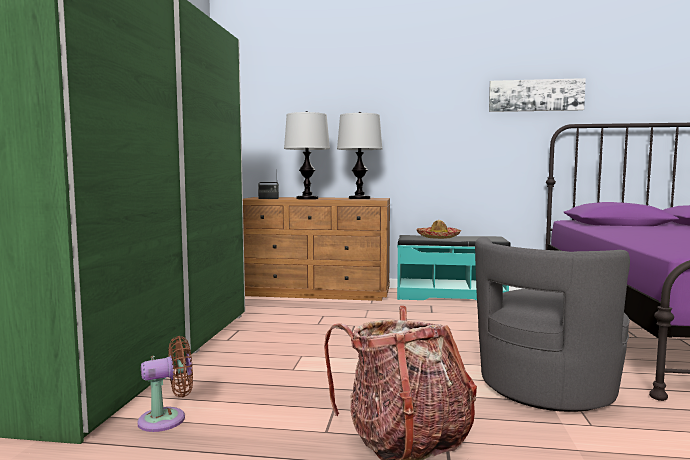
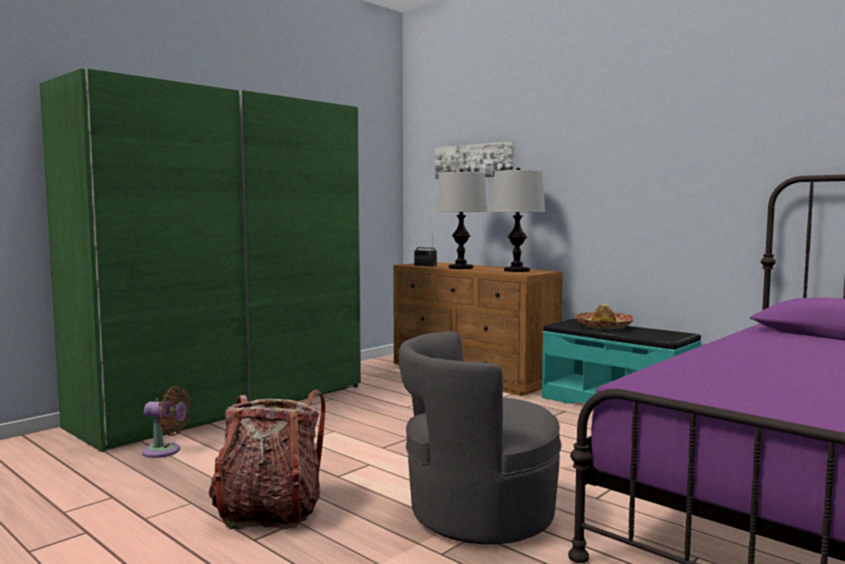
camera: 35 degrees right, 0 degrees up
(535, 95) = (754, 134): picture -> picture (474, 161)

